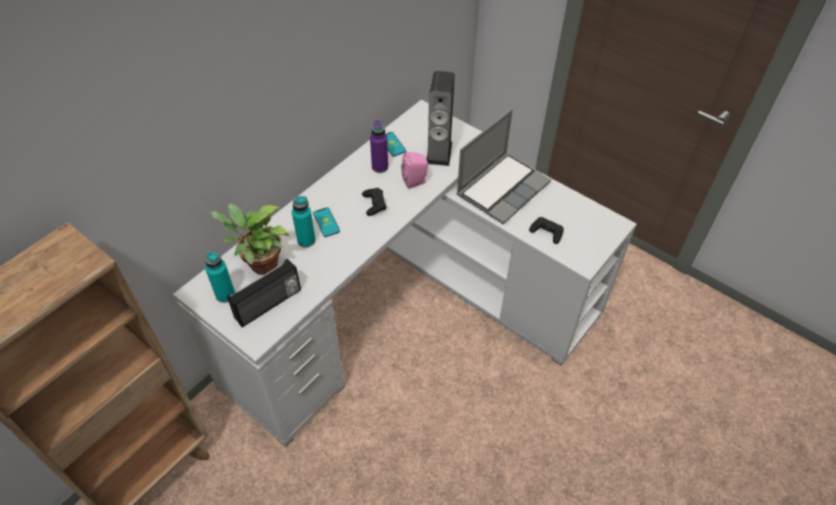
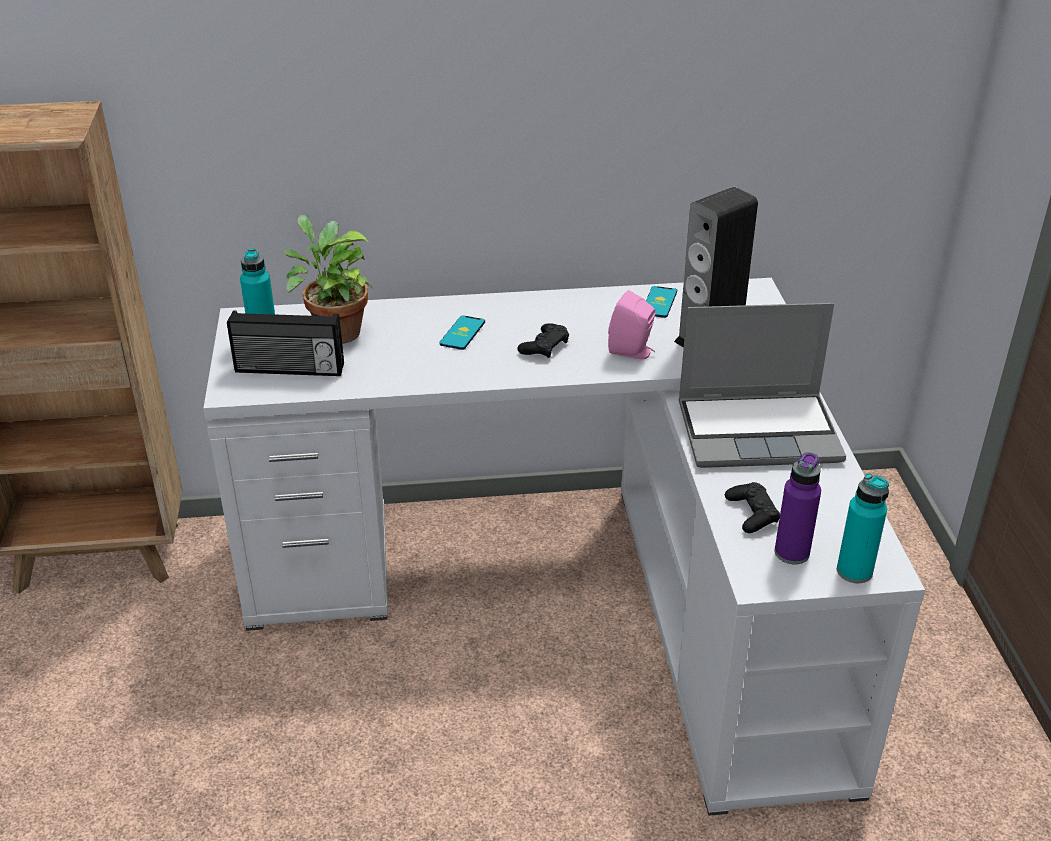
camera: 45 degrees right, 15 degrees down
(306, 240) = (415, 337): turquoise bottle -> turquoise bottle (854, 571)
(380, 167) = (607, 316): purple bottle -> purple bottle (791, 553)

